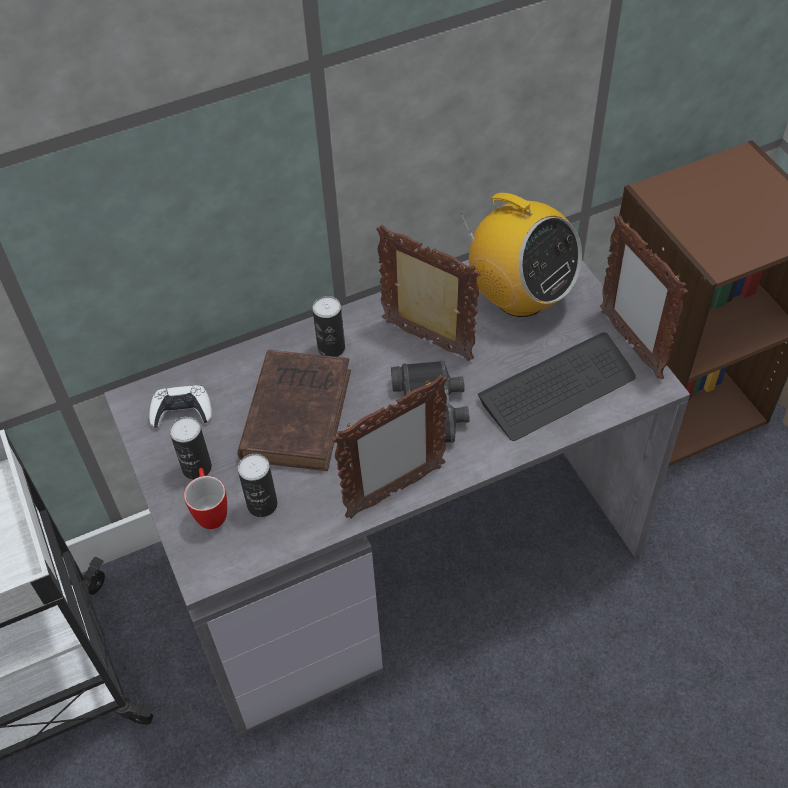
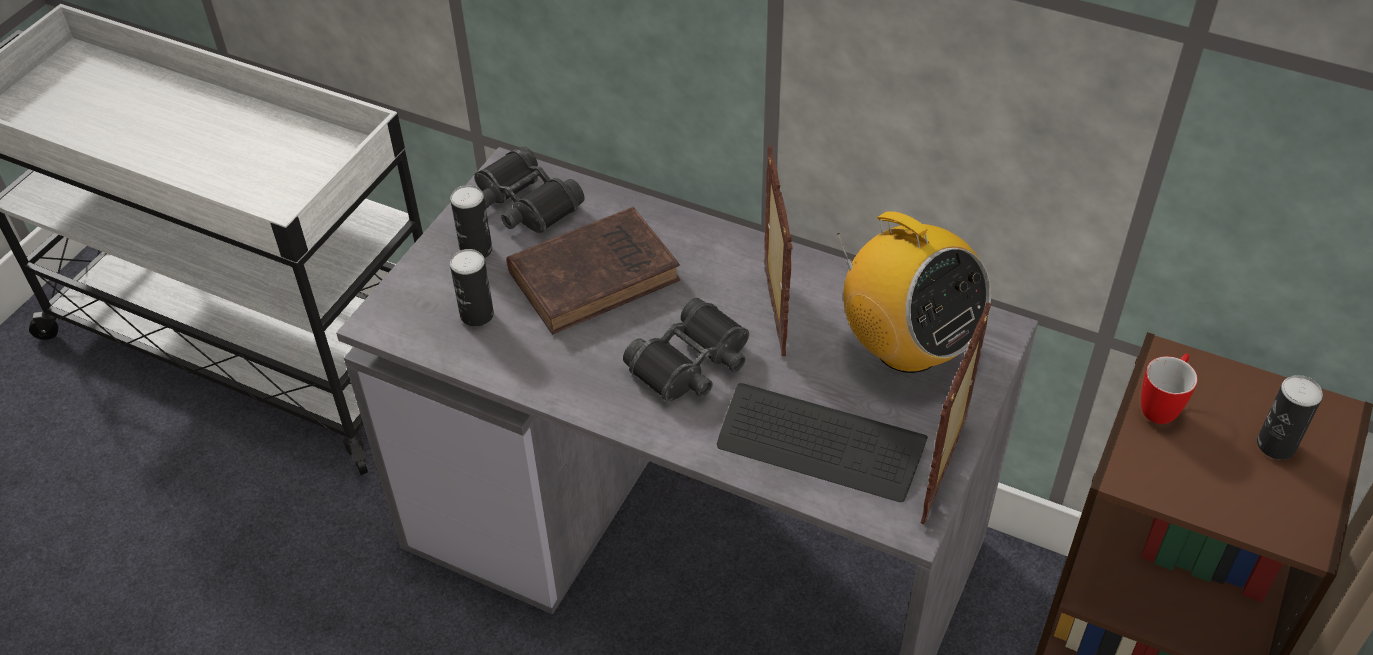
camera: 50 degrees right, 5 degrees down
(182, 411) = (525, 203): white game controller -> black binoculars
(211, 511) = (440, 287): mug -> mug (1162, 405)
(331, 348) = (693, 252): can -> can (1276, 445)
(394, 491) = (573, 395): picture frame -> none
(519, 297) = (906, 347): radio -> radio turned 45 degrees counterclockwise

